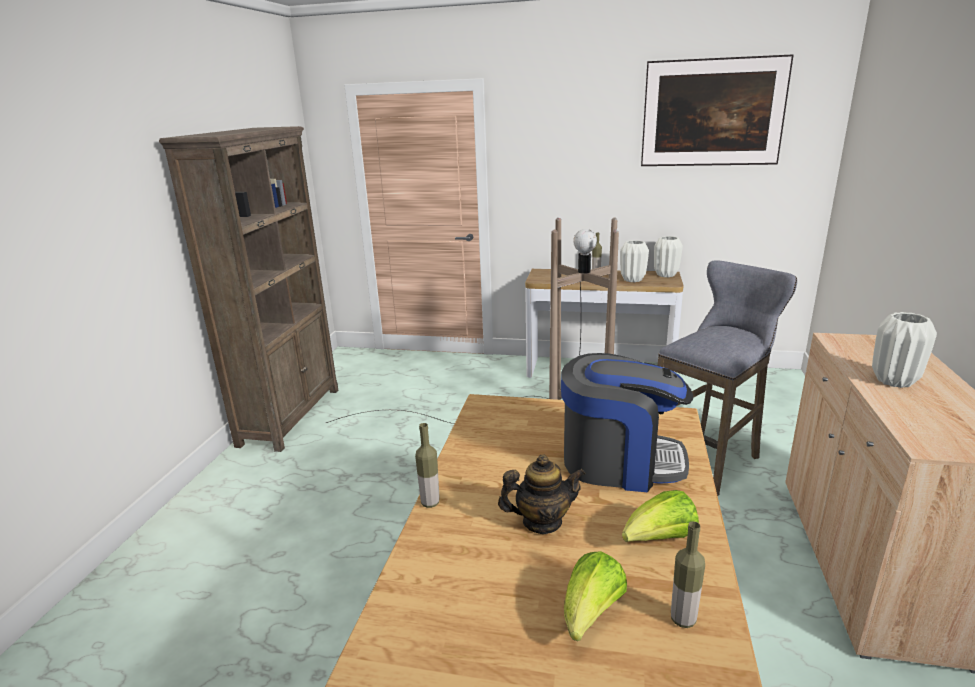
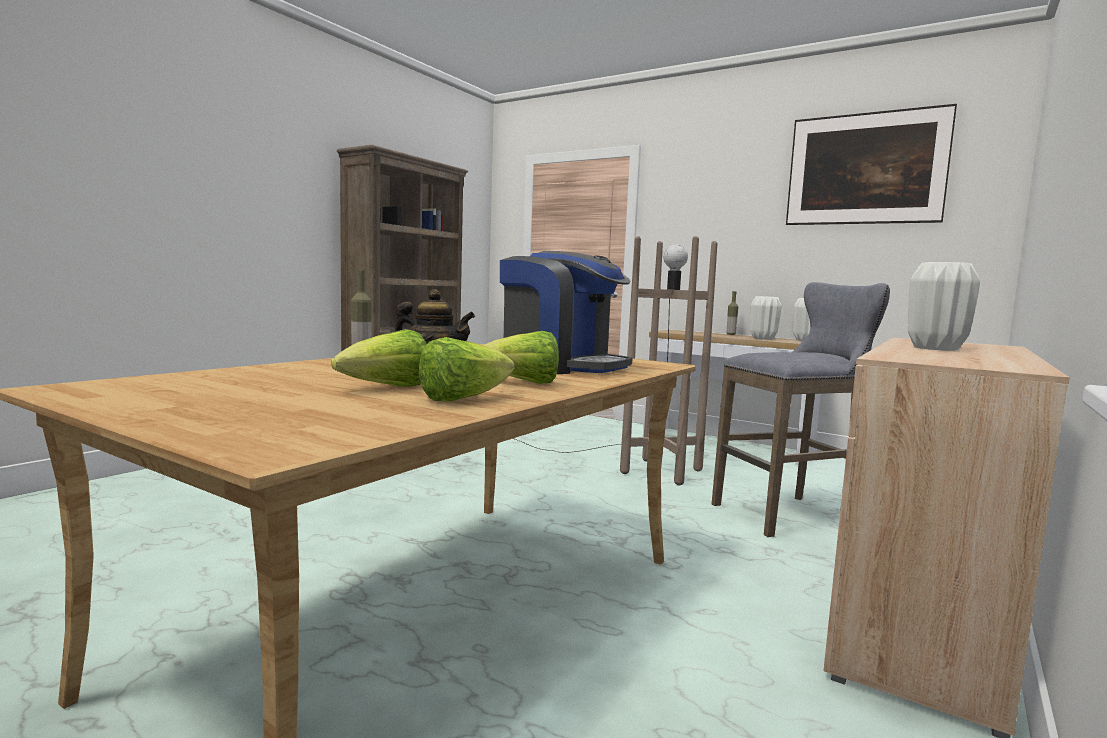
camera: 20 degrees right, 15 degrees down
(683, 619) = (463, 399): bottle -> lettuce

